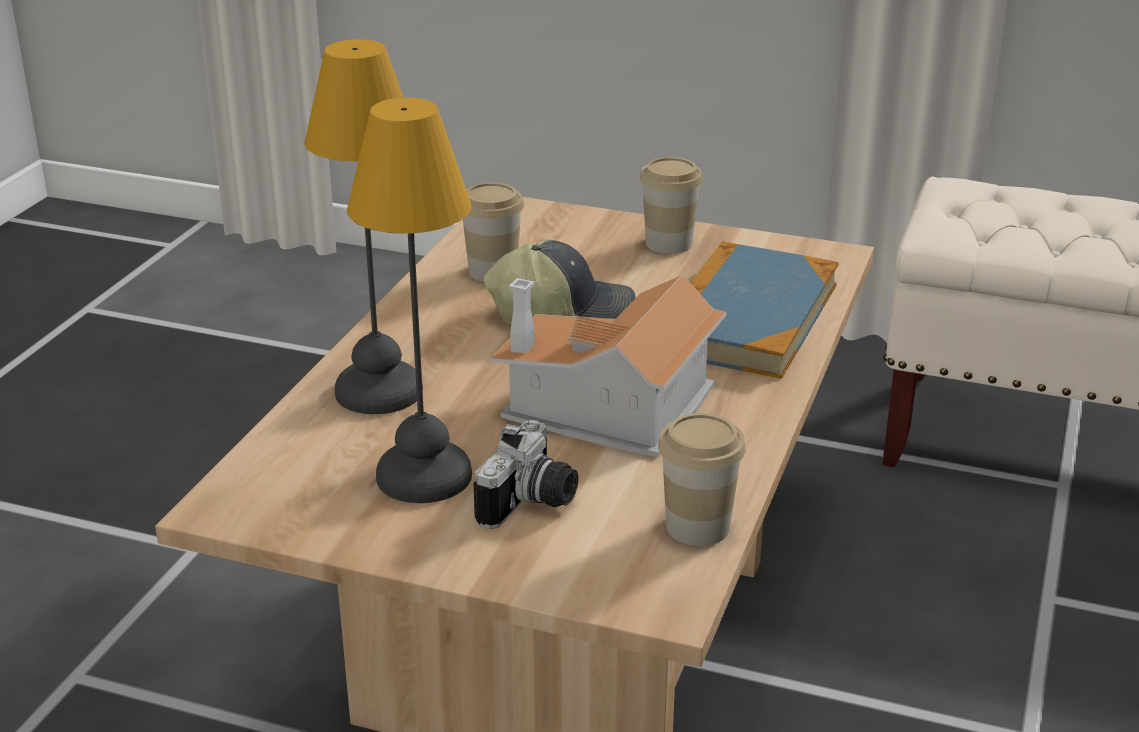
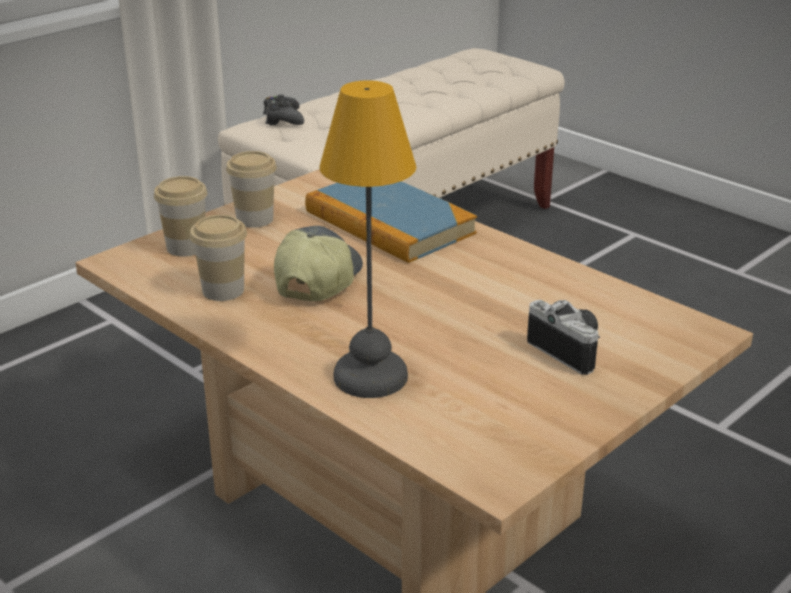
camera: 65 degrees left, 0 degrees up
(427, 476) = (510, 381): table lamp -> none
(608, 409) = (470, 296): toy house -> none
(697, 527) = (630, 302): cup -> cup (186, 247)
(1000, 194) = (283, 119): none -> black game controller

